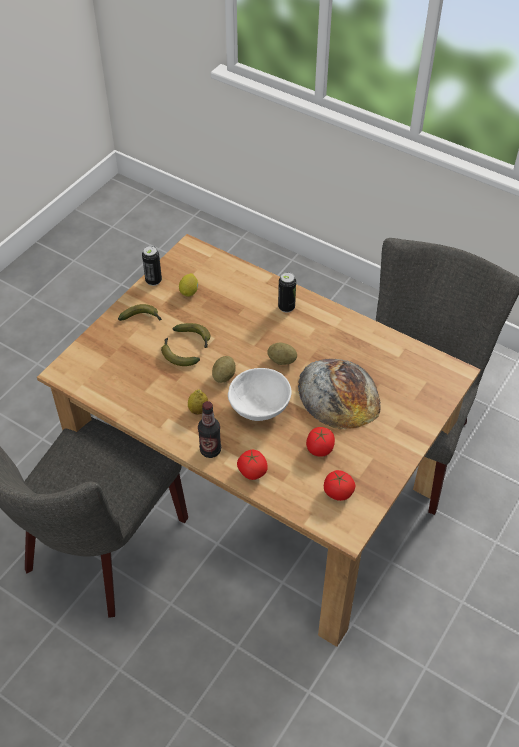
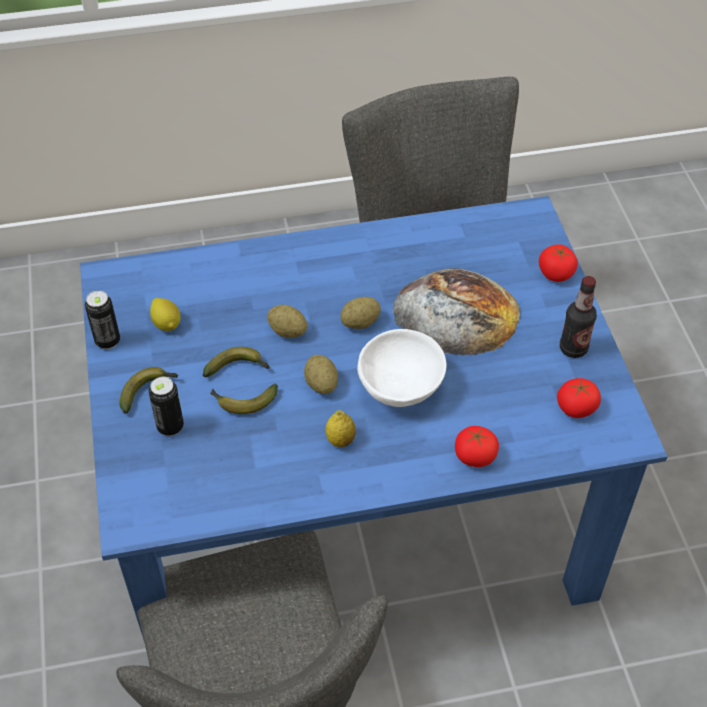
camera: 45 degrees left, 0 degrees up
(210, 450) = (406, 471): bottle -> bottle (573, 348)
(240, 337) = (287, 331): none -> potato
(262, 486) = (355, 509): brown dining table -> blue dining table
(286, 307) = (295, 265): can -> can (170, 427)
(319, 448) = (507, 381): tomato -> tomato (555, 274)

